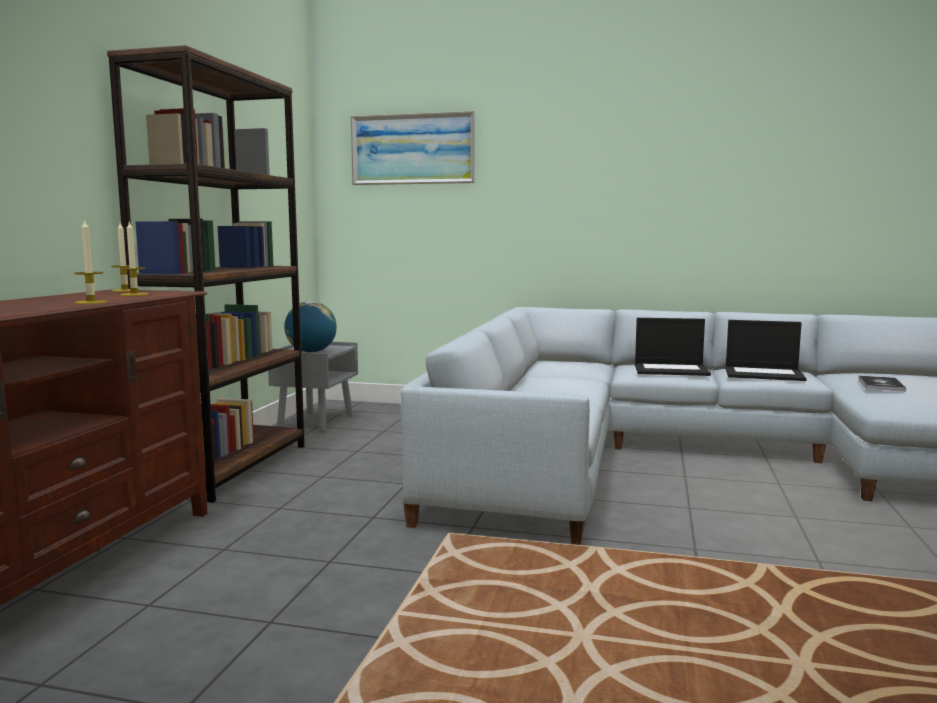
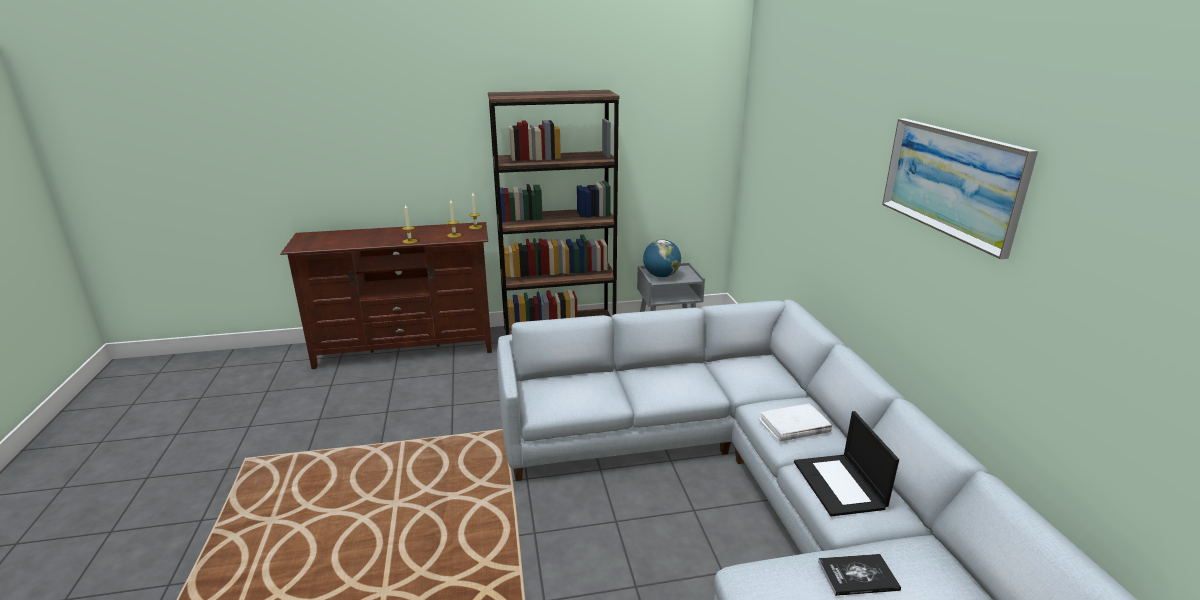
camera: 65 degrees right, 15 degrees up
(413, 149) = (781, 125): picture -> picture (951, 181)
(671, 370) = (794, 426): laptop -> white book

